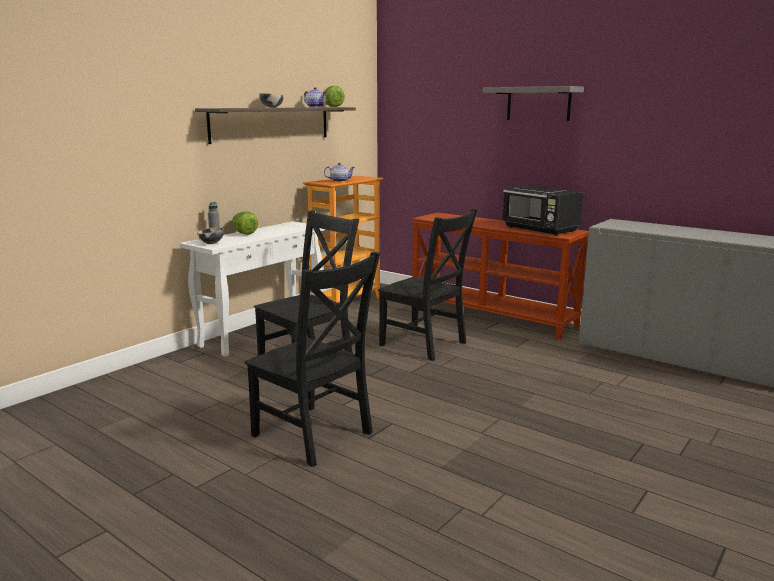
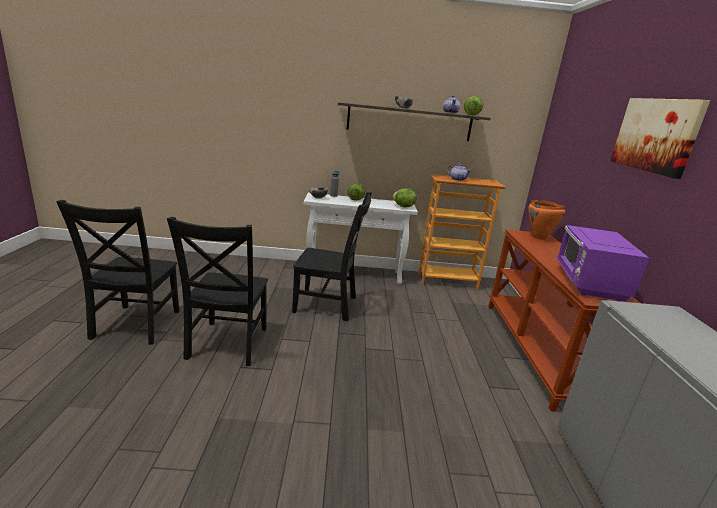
camera: 50 degrees right, 5 degrees up
(302, 226) = (403, 207): none -> lettuce
(425, 345) = (423, 338): black chair -> black chair (134, 326)
(444, 216) = (539, 237): none -> orange cooking pot
(538, 103) = (656, 135): grey shelf -> picture
(540, 229) = (588, 283): black microwave -> purple microwave

